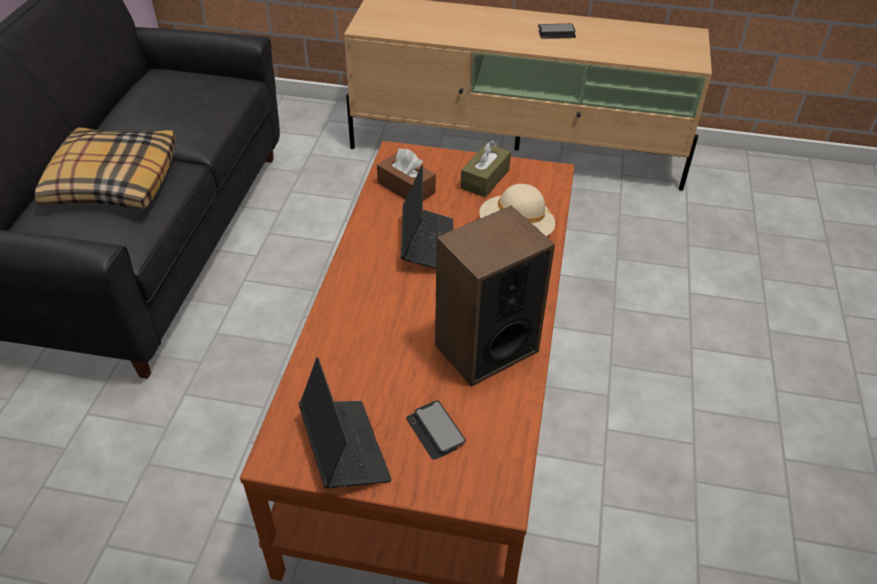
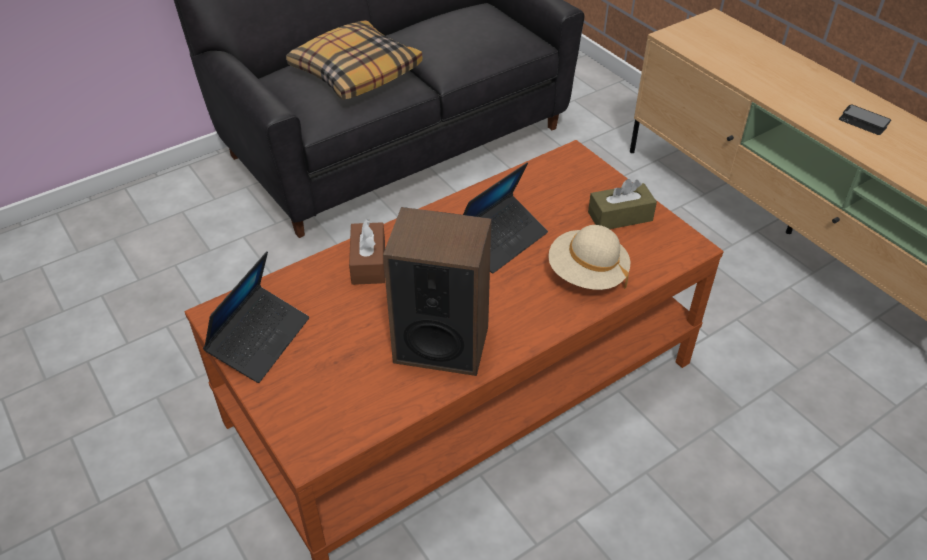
camera: 45 degrees right, 0 degrees up
(406, 188) = (544, 186): brown tissue box -> brown tissue box (368, 262)
(435, 431) = (328, 373): phone -> none

